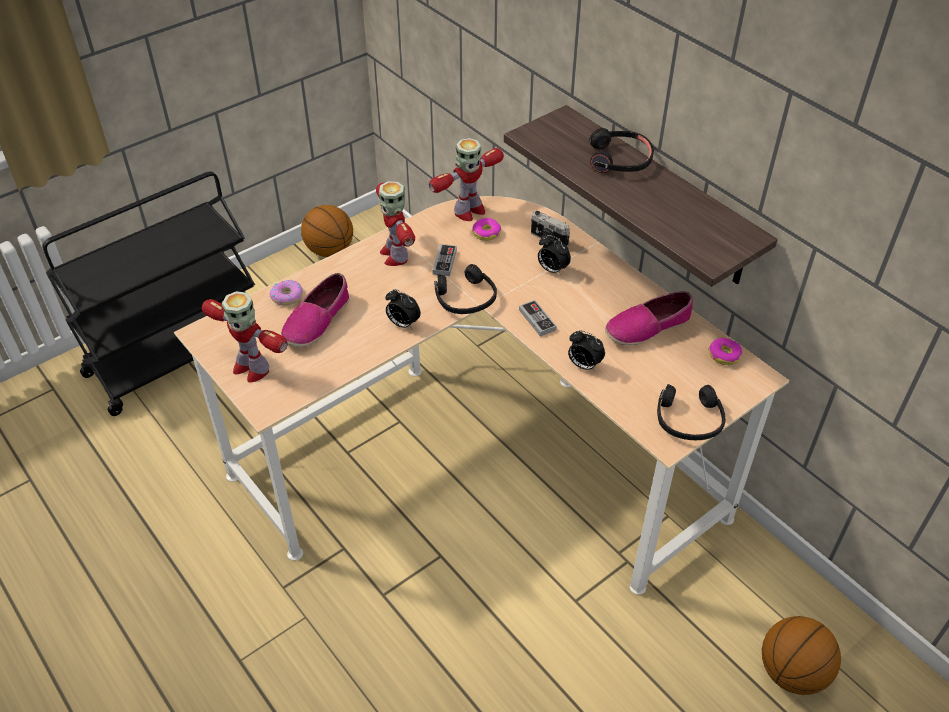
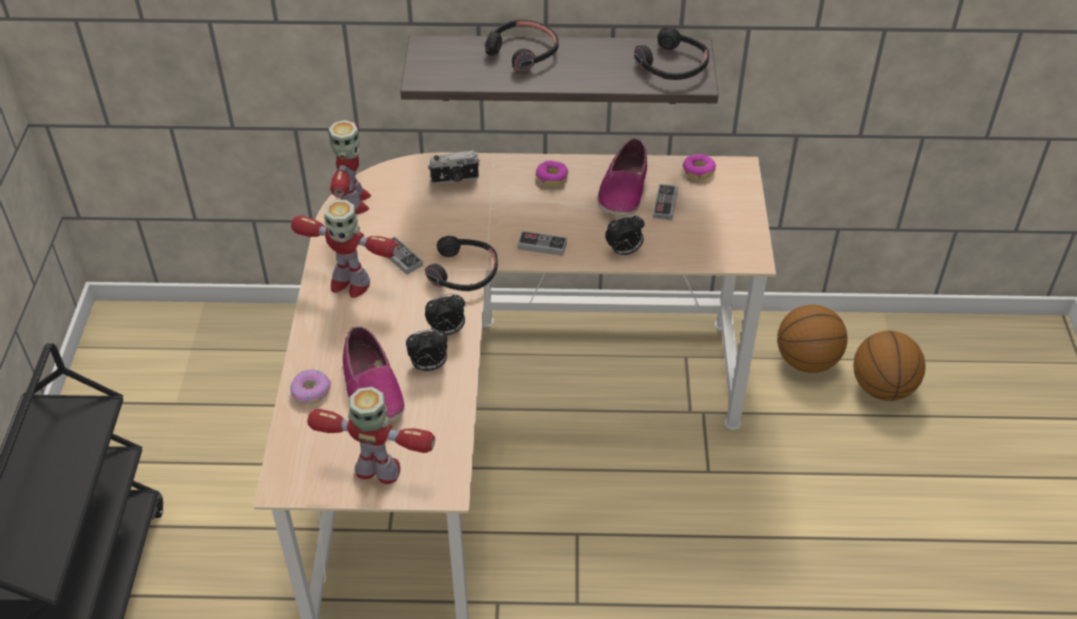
camera: 50 degrees left, 0 degrees up
(251, 368) = (379, 471): toy robot -> toy robot turned 150 degrees counterclockwise
(329, 250) = (107, 379): basketball -> basketball (806, 361)
(486, 233) = (397, 209): donut -> donut (552, 177)
(552, 270) = (493, 200): alarm clock -> alarm clock (429, 366)
(662, 358) = (665, 204): none -> game controller
(688, 420) = (741, 232): black headphones -> black headphones (672, 66)

